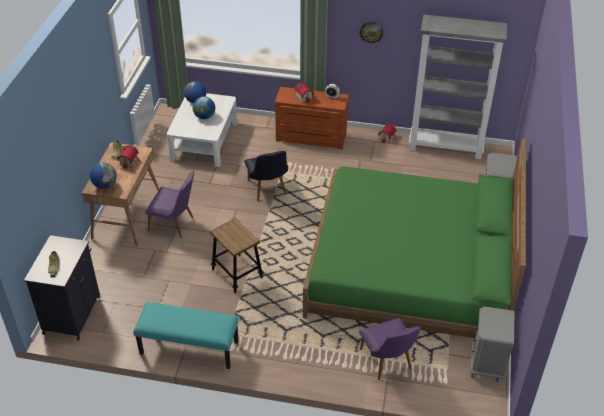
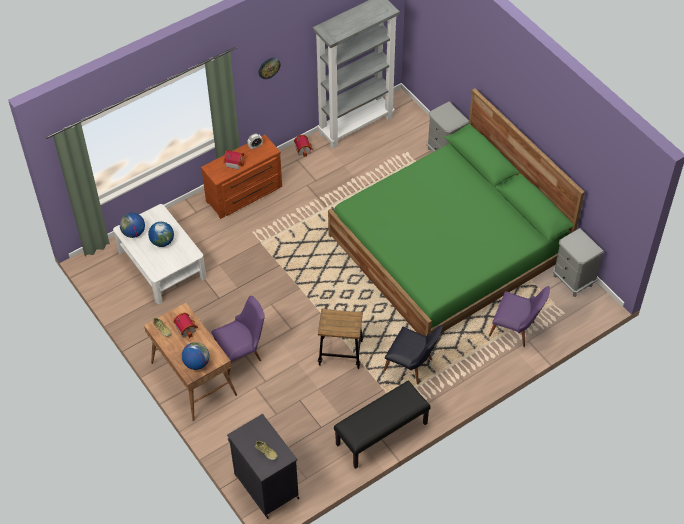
camera: 45 degrees left, 10 degrees up
(188, 348) = (381, 434): turquoise bench -> black bench
(268, 190) = (272, 268): black chair -> black chair (412, 367)

